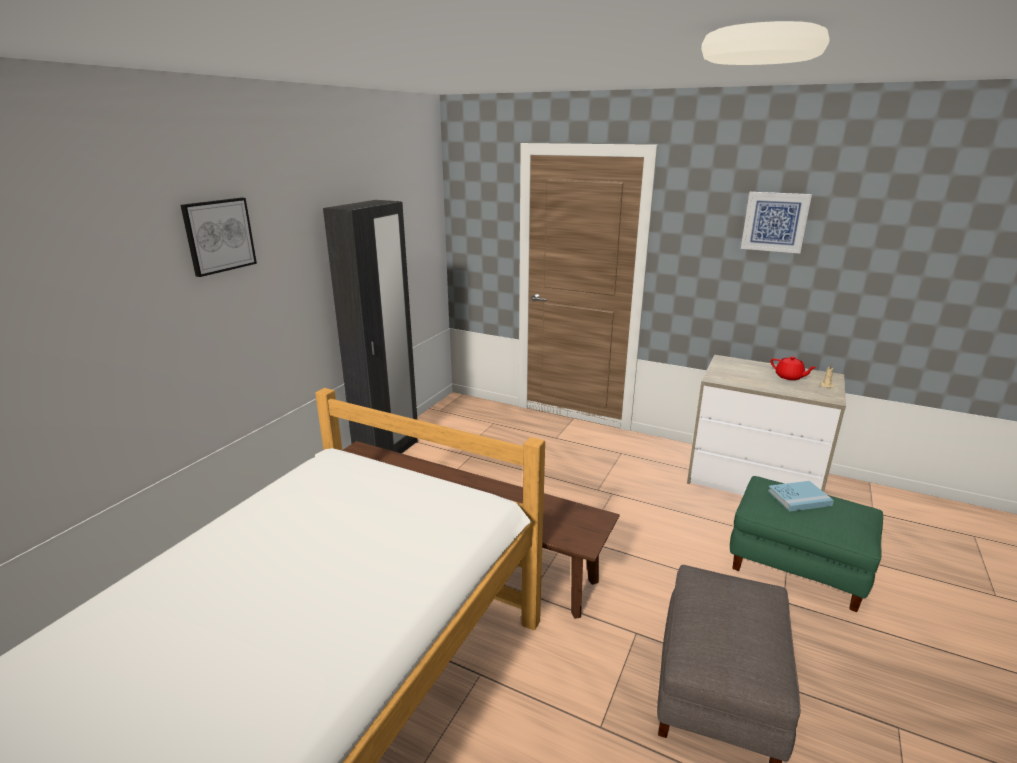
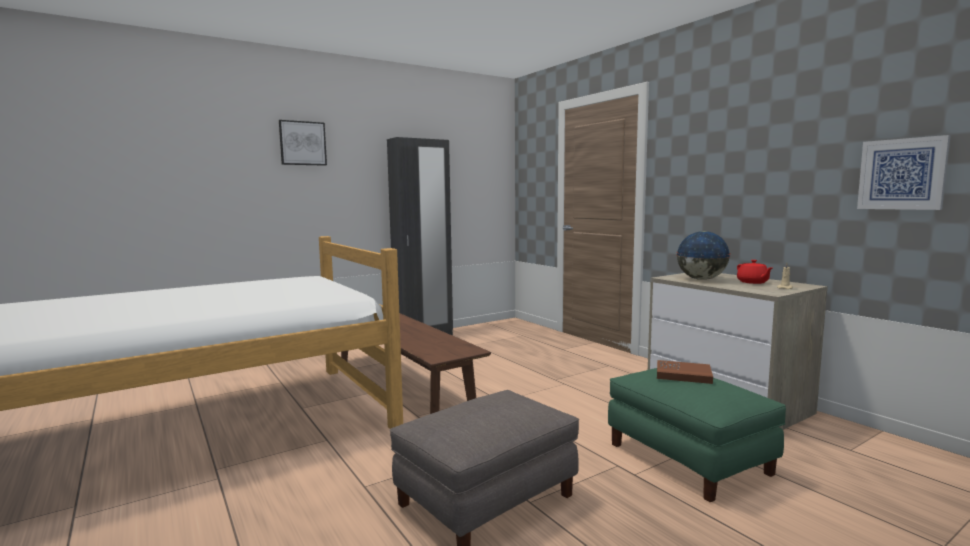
camera: 30 degrees right, 15 degrees down
(745, 377) = (701, 279): none -> globe
(775, 222) = (745, 131): picture -> picture (902, 174)
(799, 498) = (683, 374): blue book -> brown book

